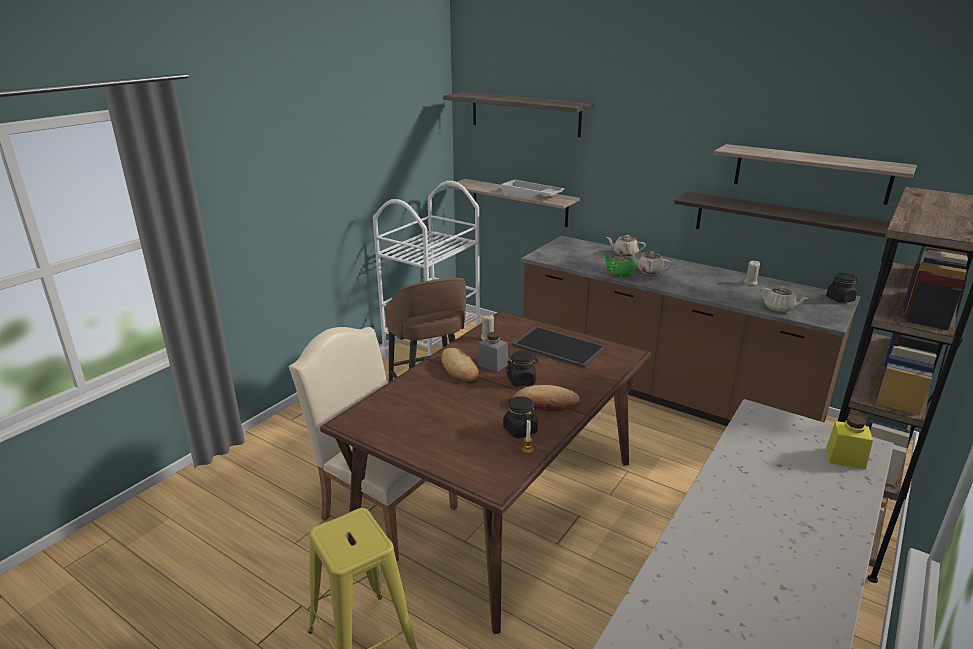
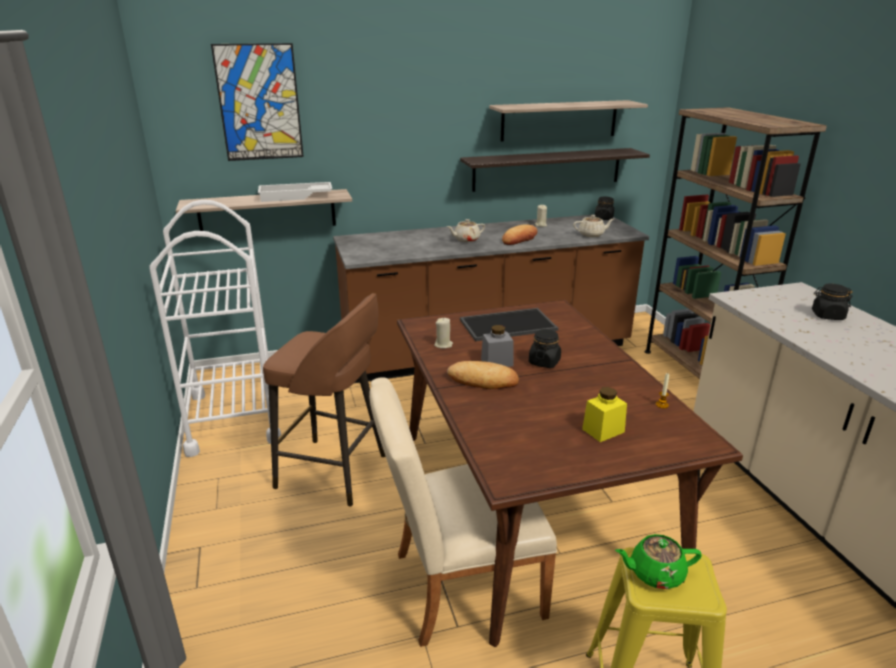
camera: 50 degrees left, 0 degrees up
(520, 430) = (626, 395): black jar -> black jar (827, 316)
(525, 114) = (259, 103): shelf -> picture
(545, 404) = (596, 368): bread -> bread (519, 239)
(619, 273) = (451, 248): green teapot -> green teapot (655, 573)
(625, 253) = (418, 233): beige teapot -> none
(845, 458) = (811, 299): yellow jar -> yellow jar (603, 430)

